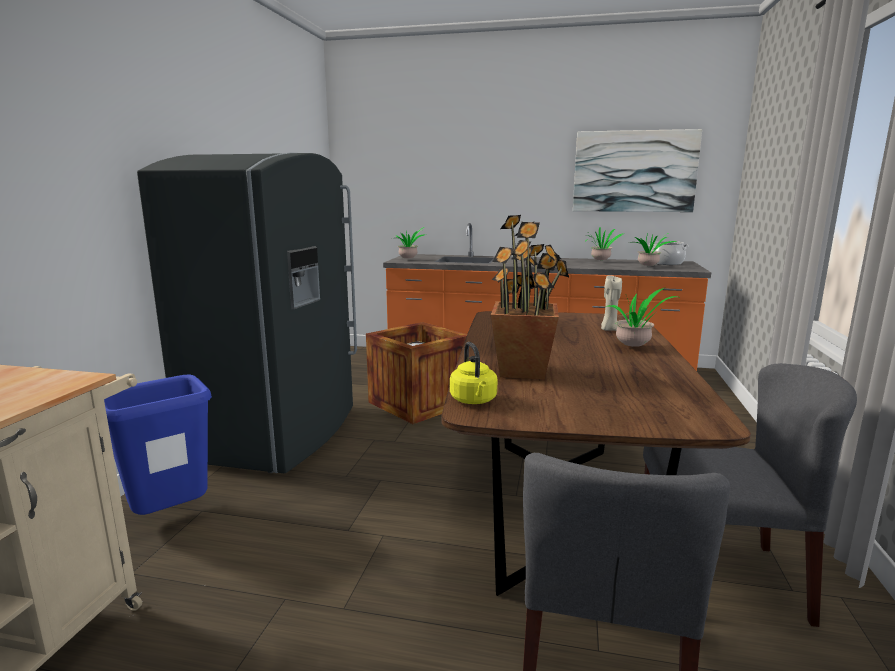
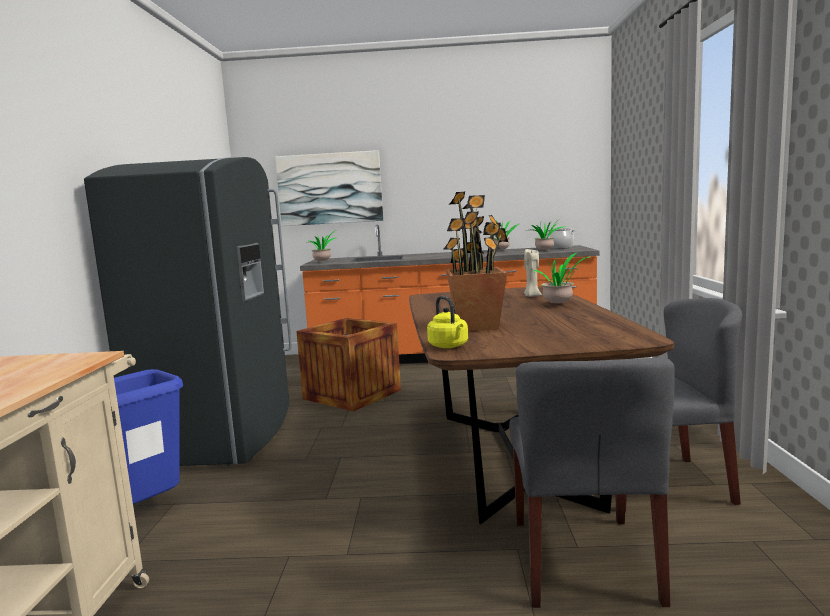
camera: 10 degrees left, 5 degrees down
(634, 171) = (521, 169): picture -> picture (330, 188)

